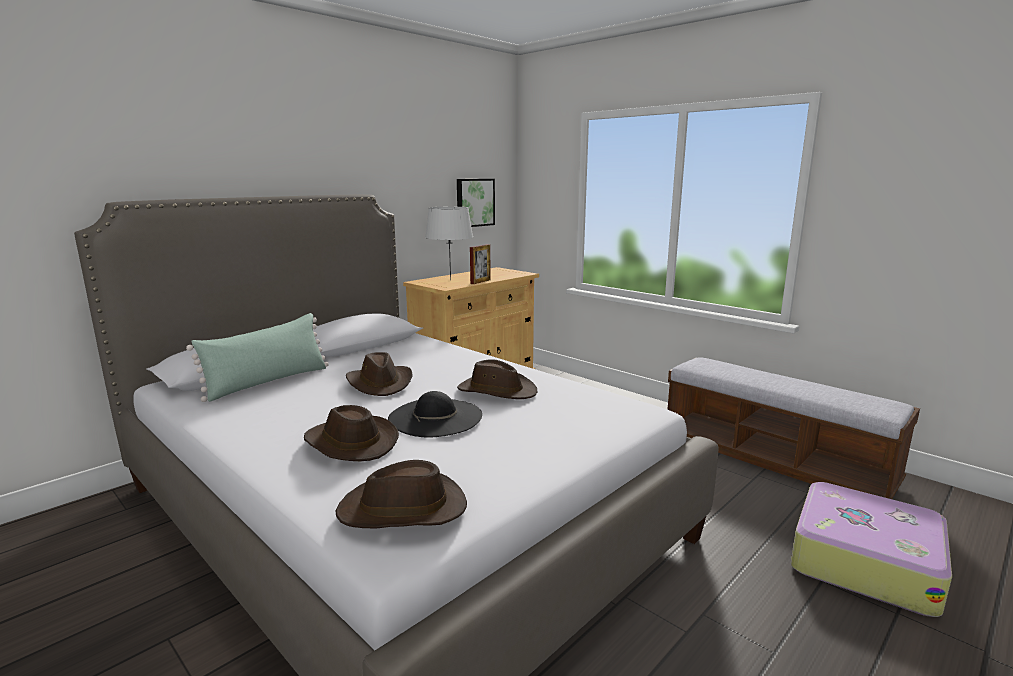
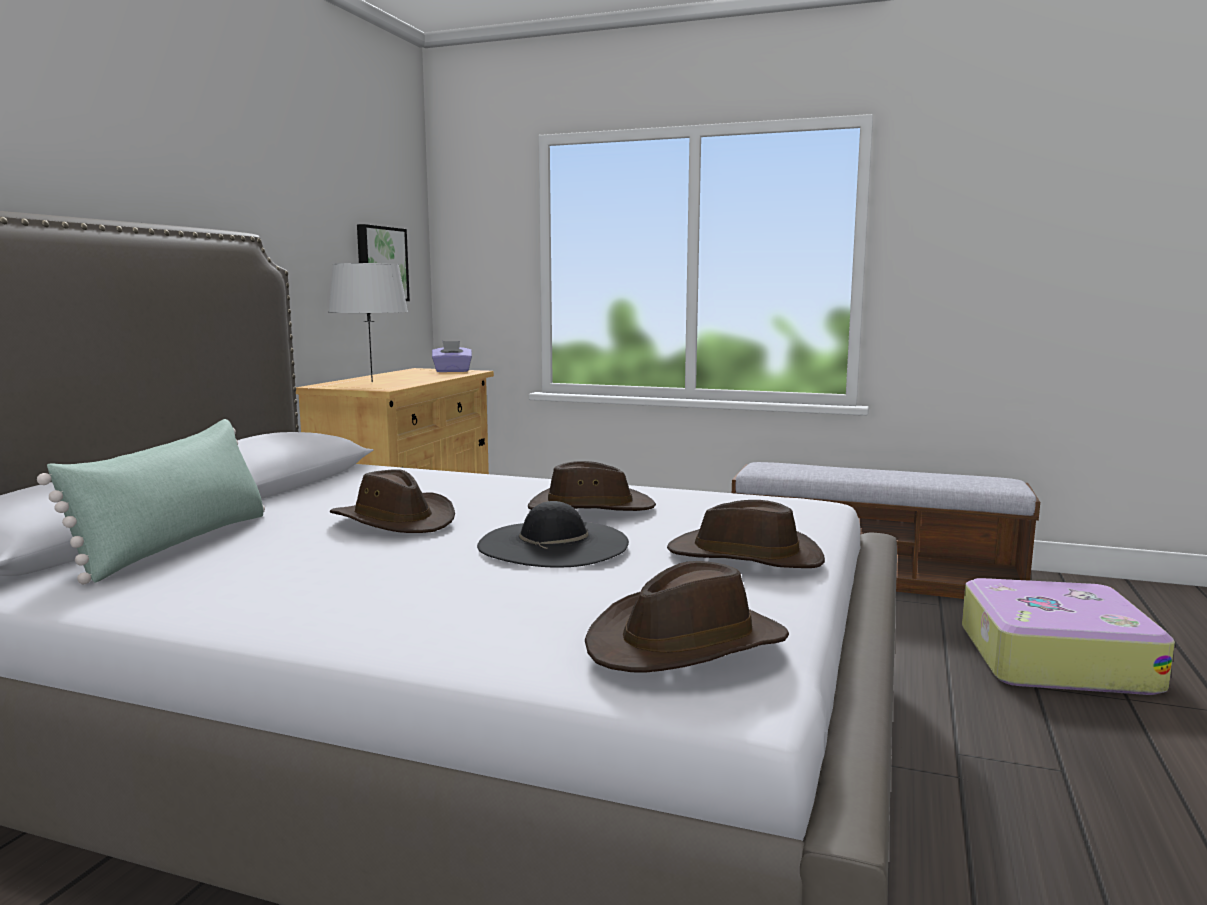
camera: 25 degrees left, 5 degrees down
(349, 443) = (471, 589): brown hat -> brown hat (745, 557)
(480, 282) = (425, 381): picture frame -> none
(512, 272) = (452, 371): none -> purple tissue box

